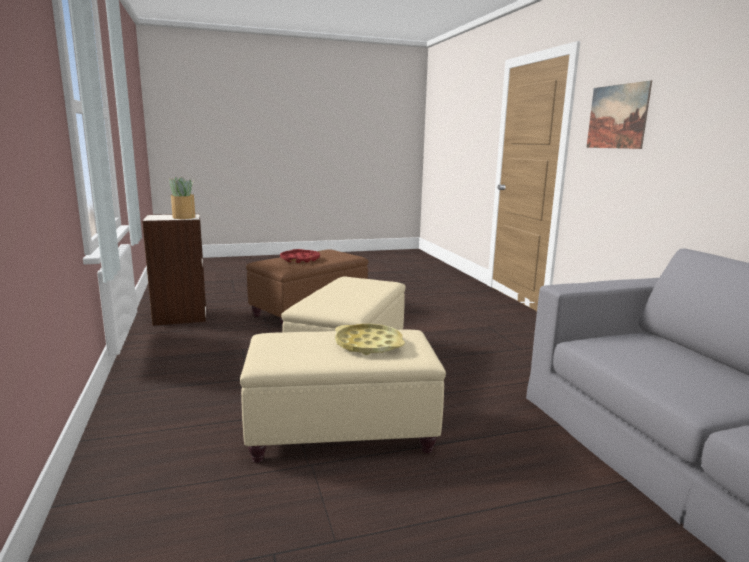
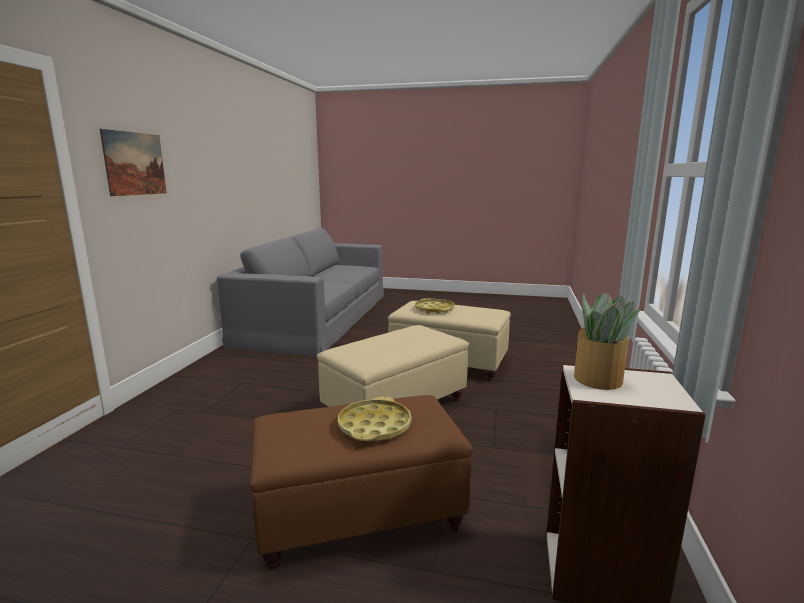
camera: 150 degrees left, 0 degrees up
(300, 259) = (374, 426): red tray -> yellow tray

